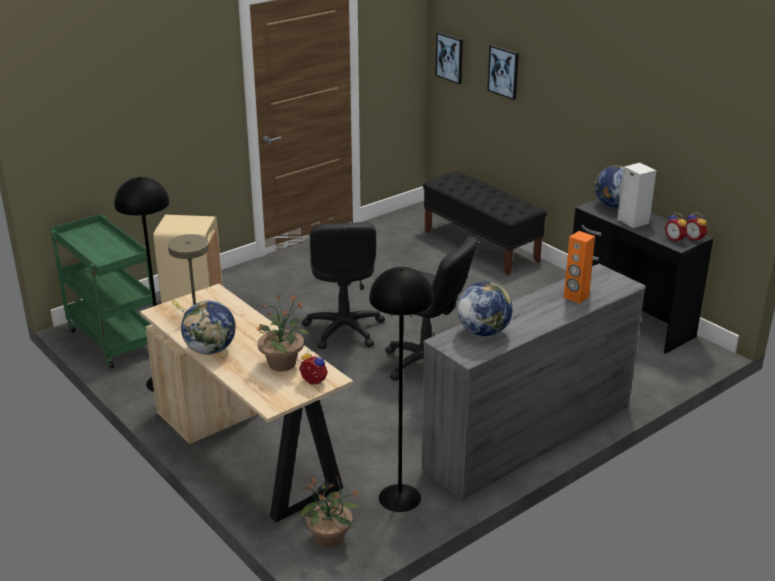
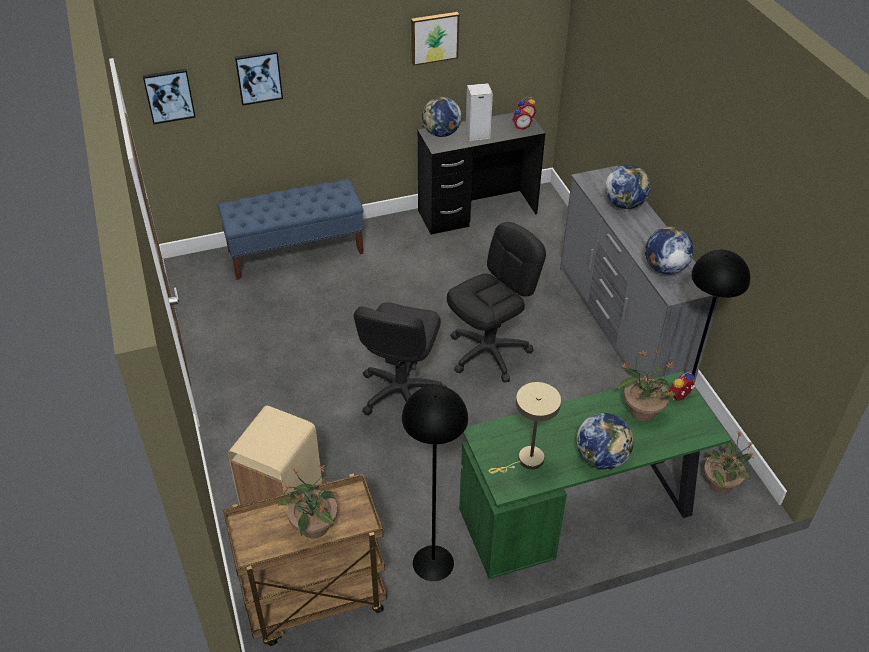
camera: 70 degrees left, 15 degrees up
(99, 250) = (314, 527): none -> potted plant
(112, 339) = (314, 602): green cart -> brown cart
(248, 450) = (581, 513): beige desk -> green desk
(343, 330) = (400, 393): black office chair -> black office chair turned 90 degrees clockwise
(481, 246) = (296, 251): black bench -> blue bench
(576, 297) = (624, 204): orange speaker -> globe
(636, 102) = (434, 37): none -> picture

